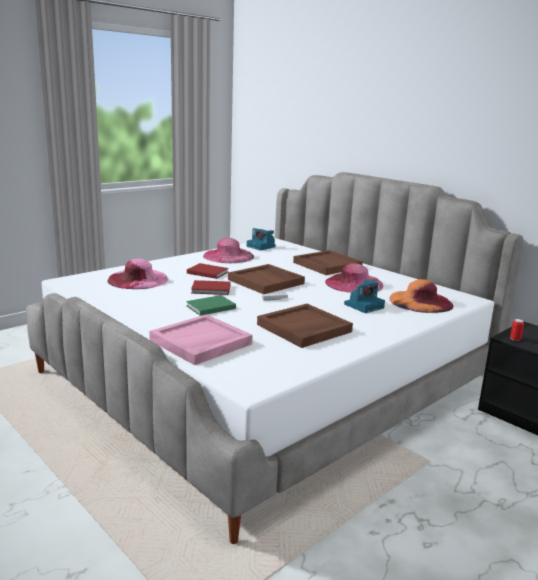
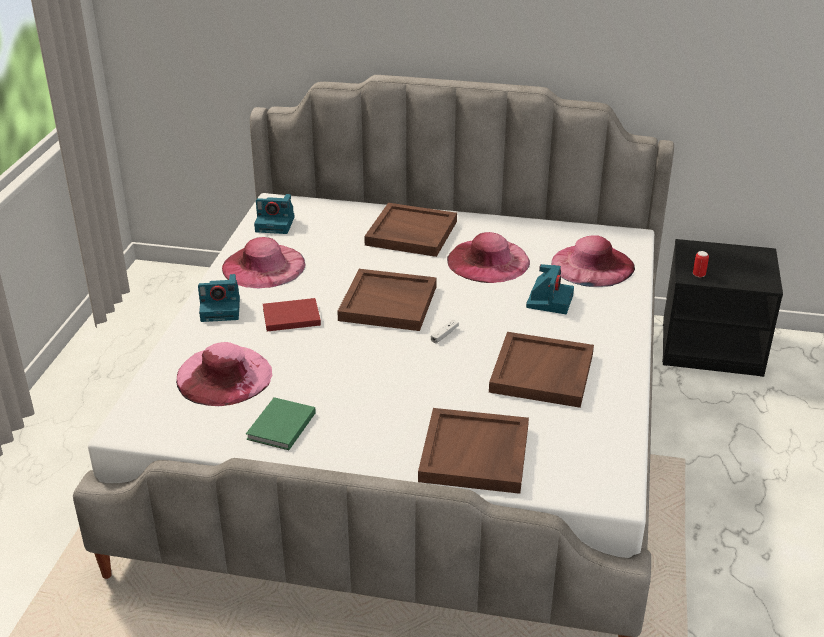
camera: 35 degrees left, 15 degrees up
(181, 262) = (221, 309): none -> camera
(200, 342) = (475, 455): pink tray -> brown tray
(209, 307) = (395, 387): green book -> green book (279, 427)
(212, 289) = (349, 351): red book -> none
(420, 301) = (592, 265): orange hat -> pink hat

